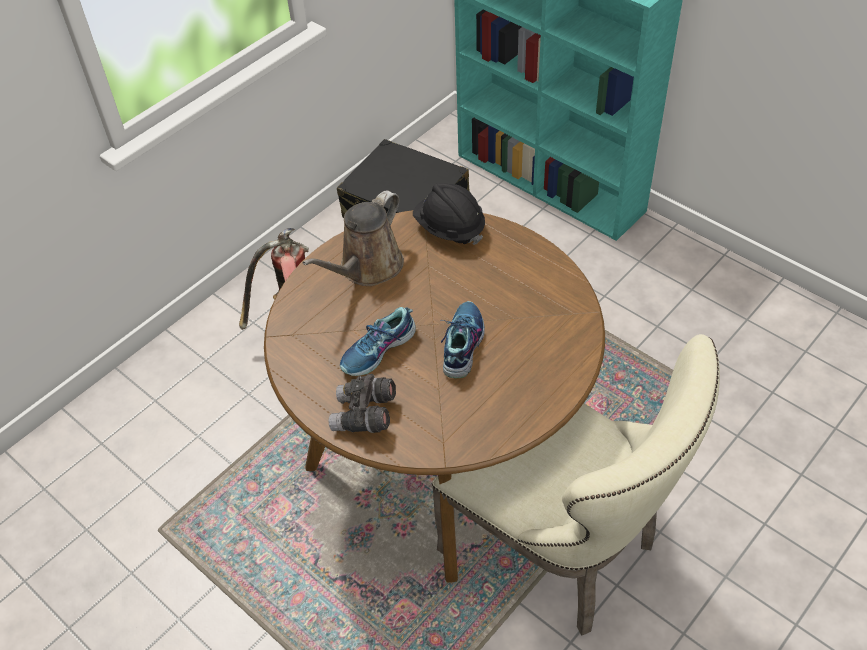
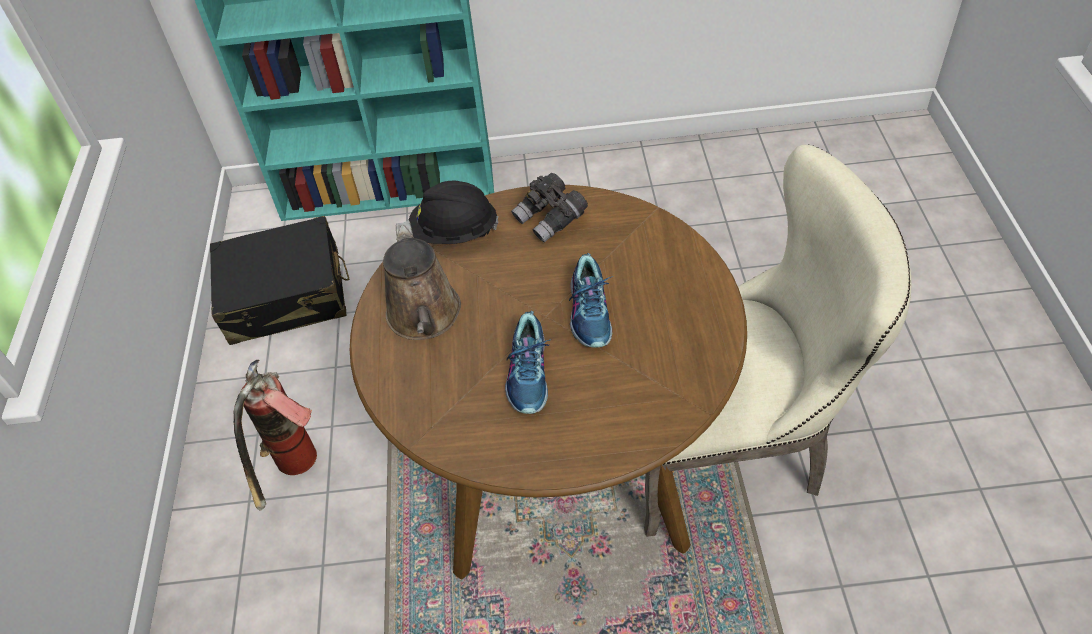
camera: 45 degrees left, 0 degrees up
(364, 416) = (592, 435): grey binoculars -> grey binoculars (551, 219)
(461, 344) = (591, 312): shoe -> shoe turned 150 degrees counterclockwise

